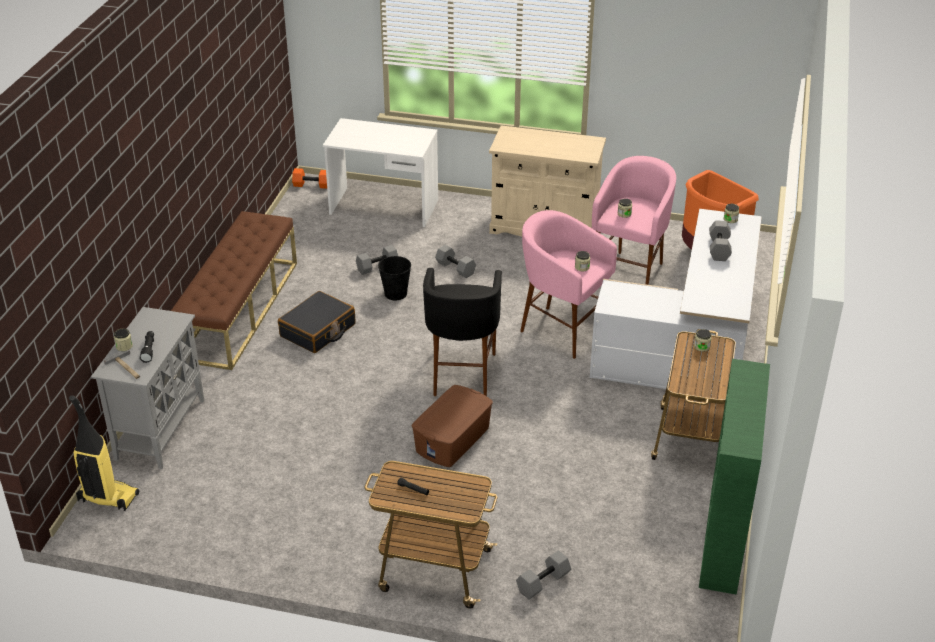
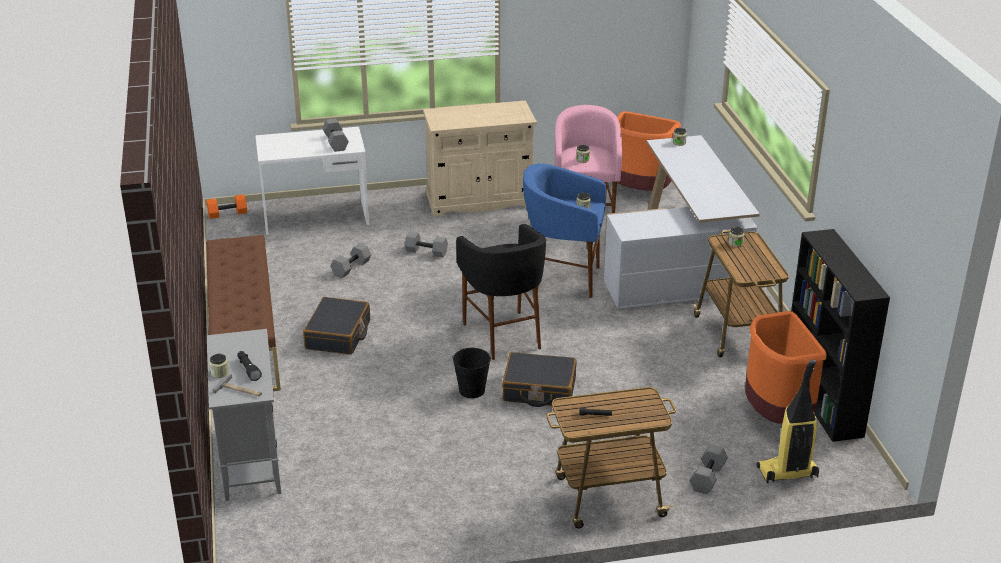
camera: 25 degrees left, 5 degrees down
(107, 498) = (246, 535): vacuum cleaner -> vacuum cleaner (787, 473)
(395, 293) = (387, 286): black bucket -> black bucket (472, 390)
(453, 439) = (539, 390): brown storage box -> black suitcase
(561, 331) = (562, 279): pink stool -> blue stool
(662, 539) = (775, 414): none -> orange trash can
(719, 249) = (690, 166): grey dumbbell -> grey dumbbell (336, 142)
(723, 540) = (823, 401): green bookcase -> black bookcase

